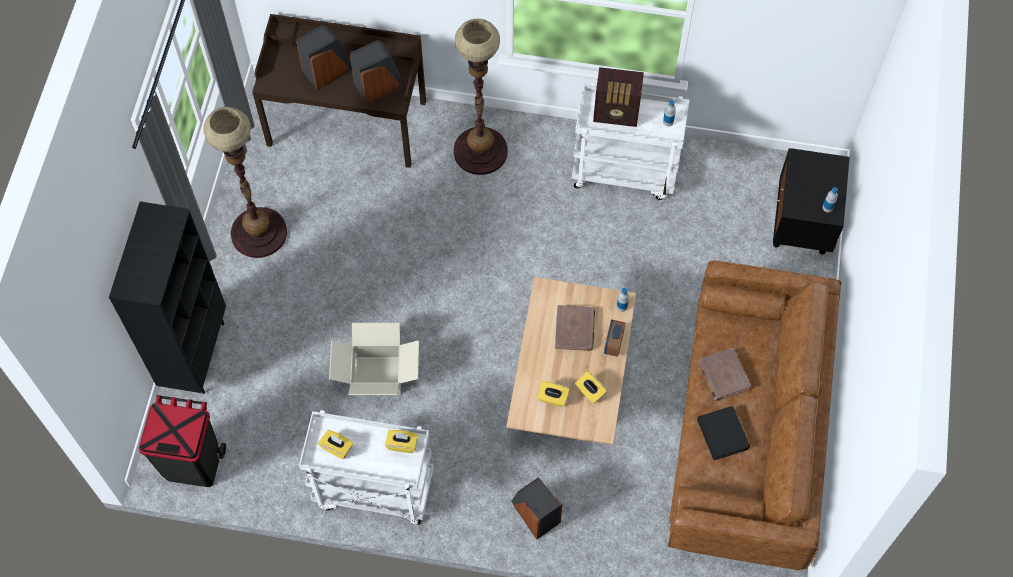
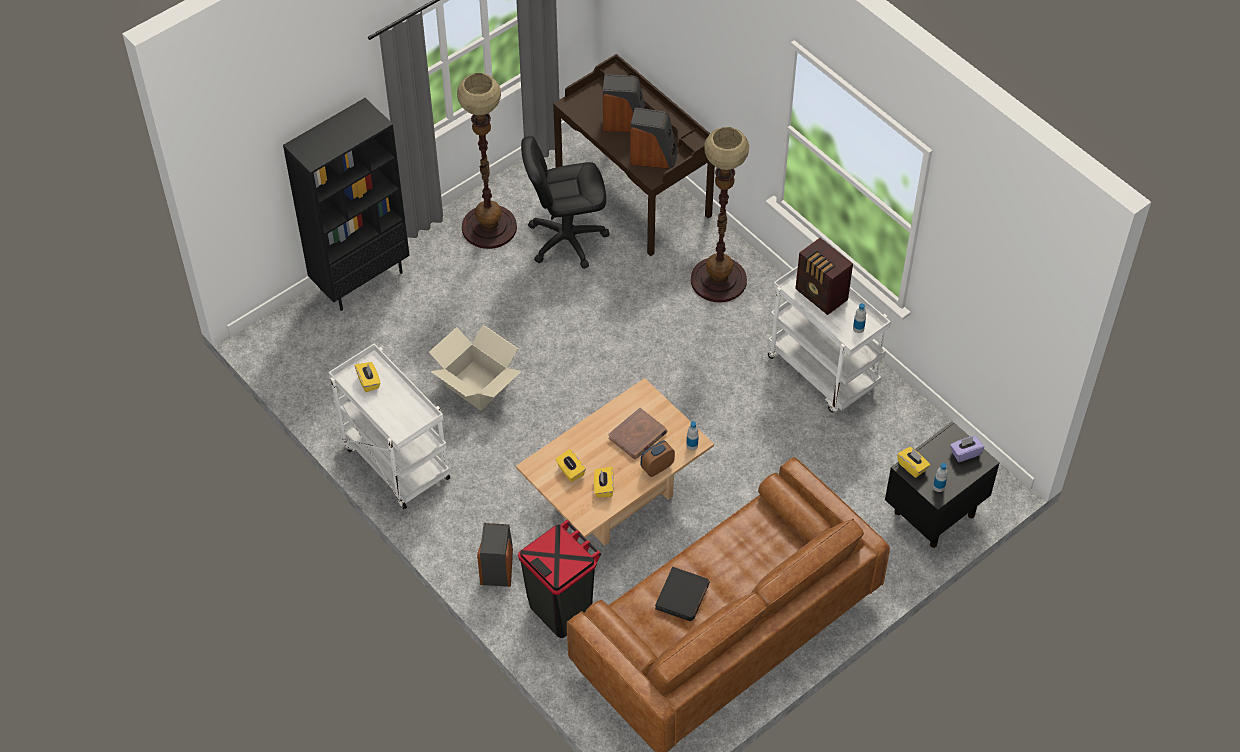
camera: 40 degrees right, 10 degrees down
(193, 464) = (287, 352): black trash can -> black trash can (561, 609)
(331, 199) = (566, 239): none -> black office chair
(402, 444) = (416, 412): yellow tissue box -> yellow tissue box (912, 467)
(723, 375) = (726, 555): brown book -> none
(821, 167) = (965, 453): none -> purple tissue box

